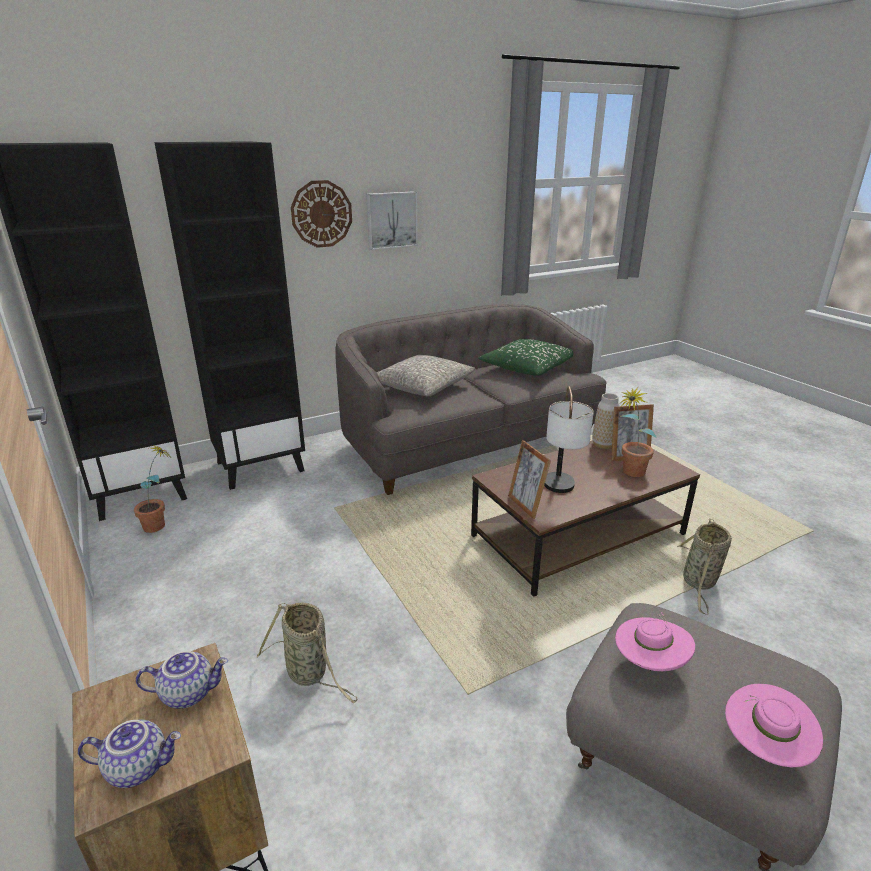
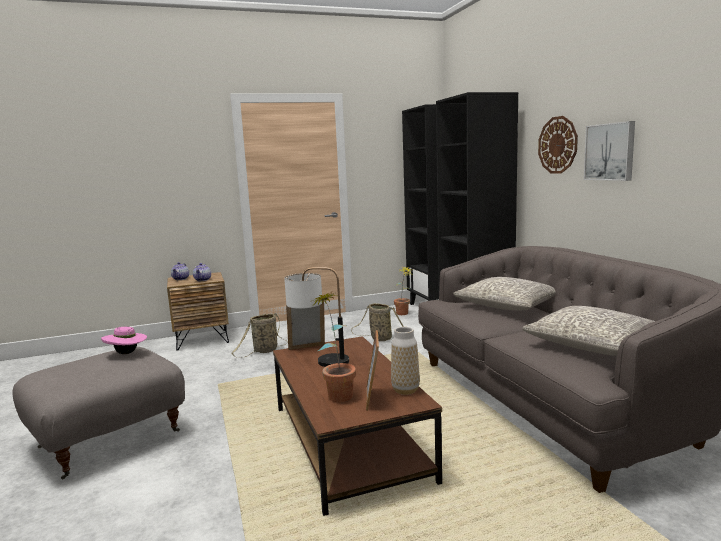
camera: 100 degrees right, 15 degrees down
(527, 367) = (595, 345): green pillow -> grey pillow
(699, 583) = (242, 499): basket -> basket (379, 338)
(764, 746) = (51, 368): pink hat -> none

